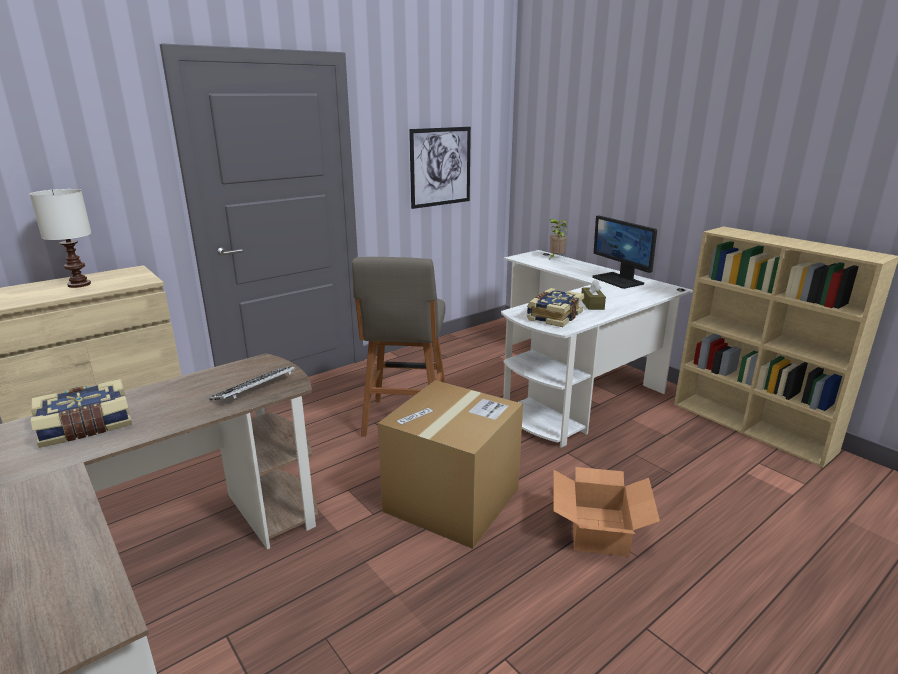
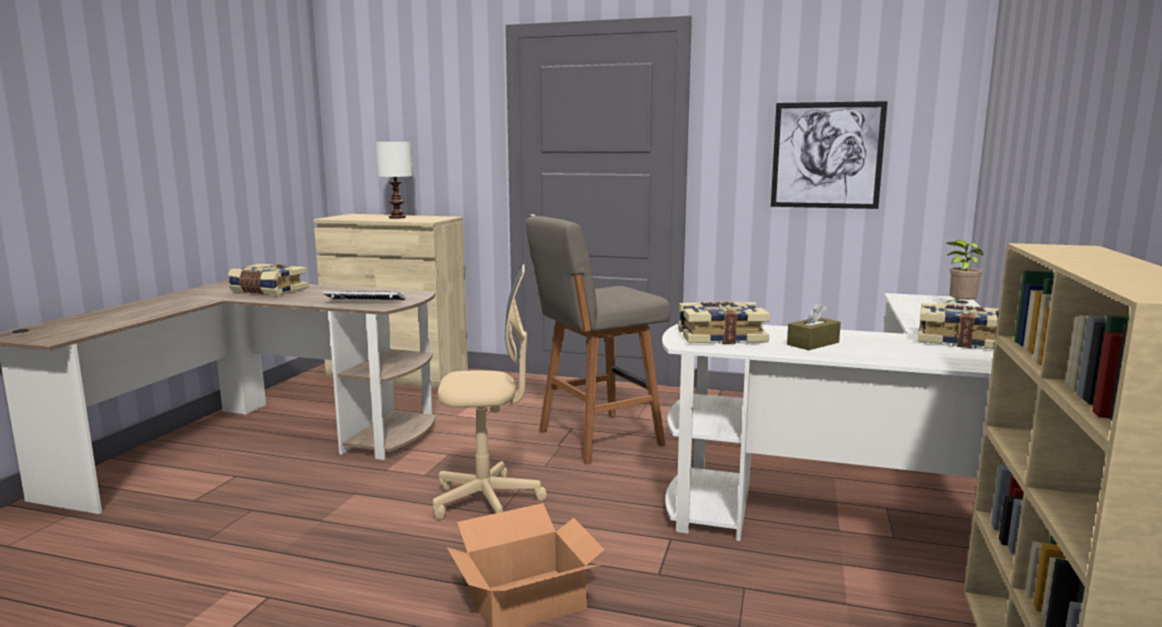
camera: 55 degrees right, 10 degrees down
(452, 500) = (486, 501): cardboard box -> beige office chair
(618, 280) = (961, 340): monitor -> book

